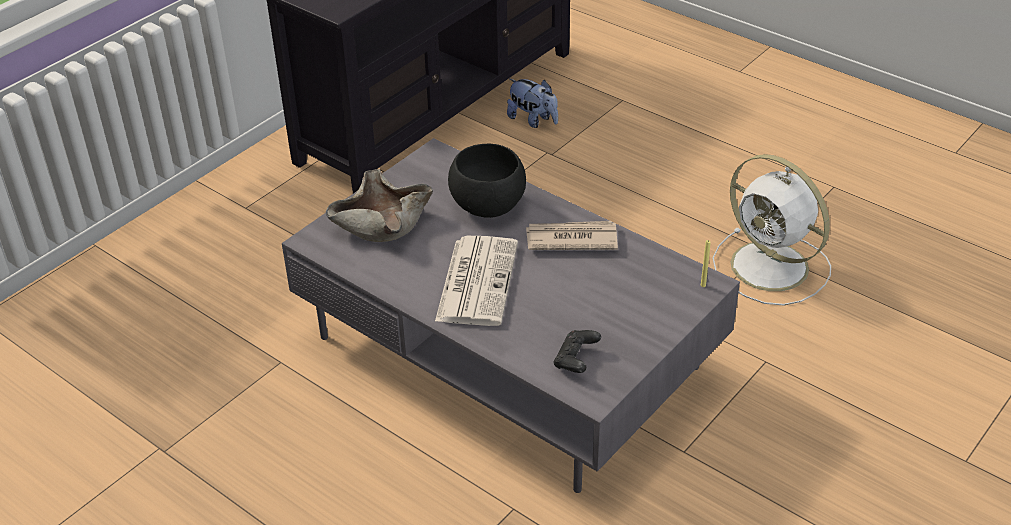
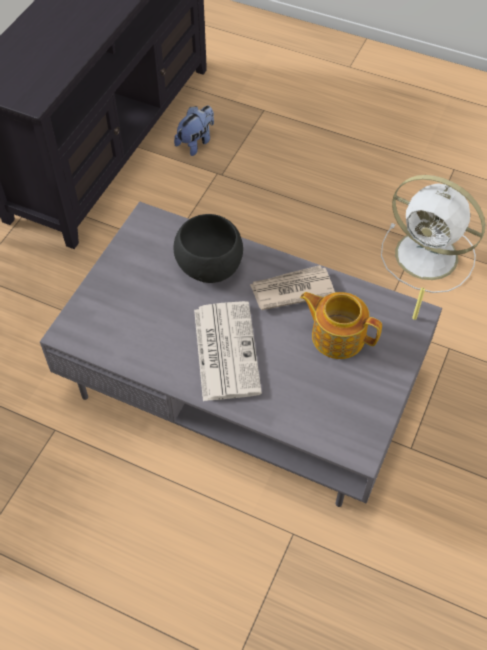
camera: 15 degrees left, 15 degrees up
(381, 223) = (122, 302): beige bowl -> none
(533, 120) = (196, 142): plush toy -> plush toy turned 75 degrees counterclockwise
(576, 360) = (335, 418): black game controller -> none
(607, 287) = (337, 335): none -> teapot

